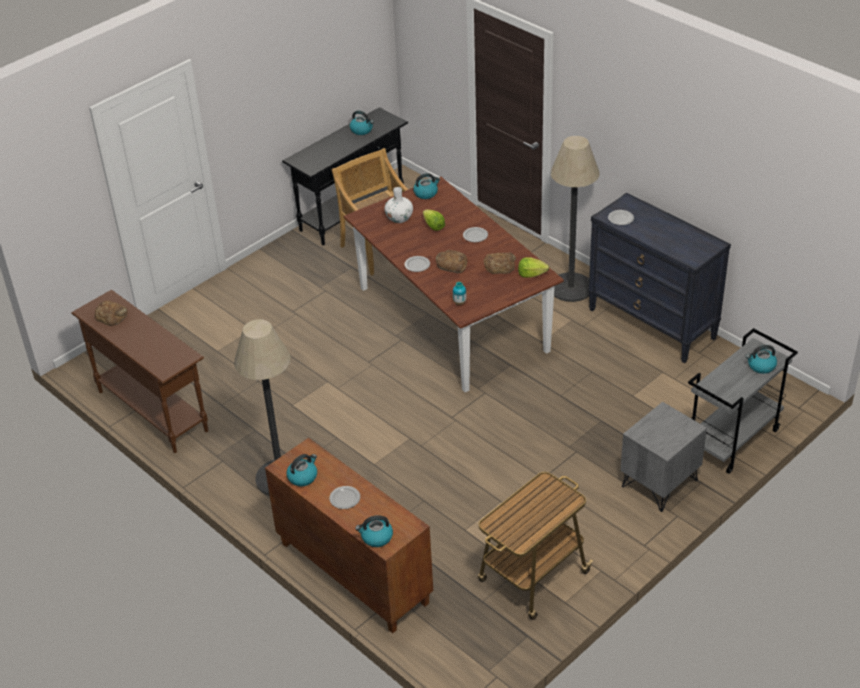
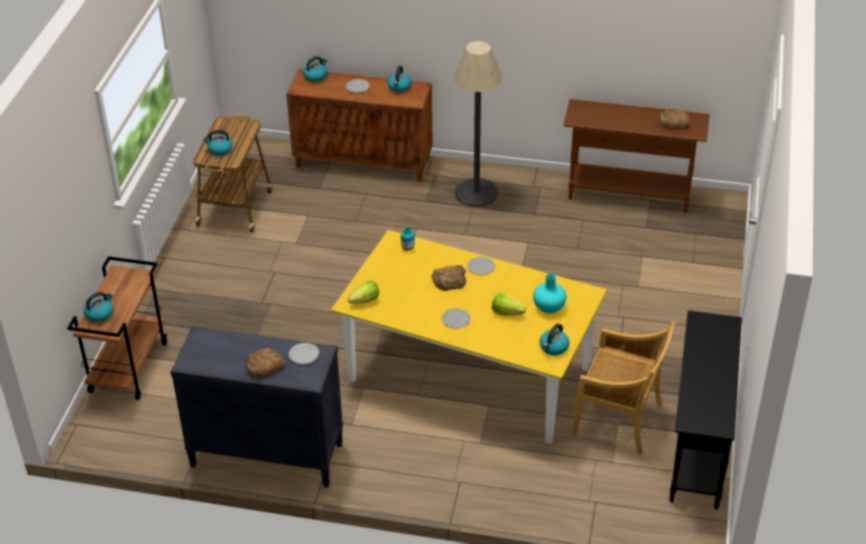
camera: 145 degrees right, 0 degrees up
(362, 130) = (710, 393): kettle -> kettle (219, 150)
(399, 218) = (549, 307): white vase -> turquoise vase
(453, 319) = (468, 374): brown dining table -> yellow dining table
(500, 265) = (403, 297): bread -> bread (264, 366)
(571, 287) = (380, 462): floor lamp -> none
(660, 484) = (175, 305): grey nightstand -> none
(732, 440) = (128, 367): grey cart -> brown cart

